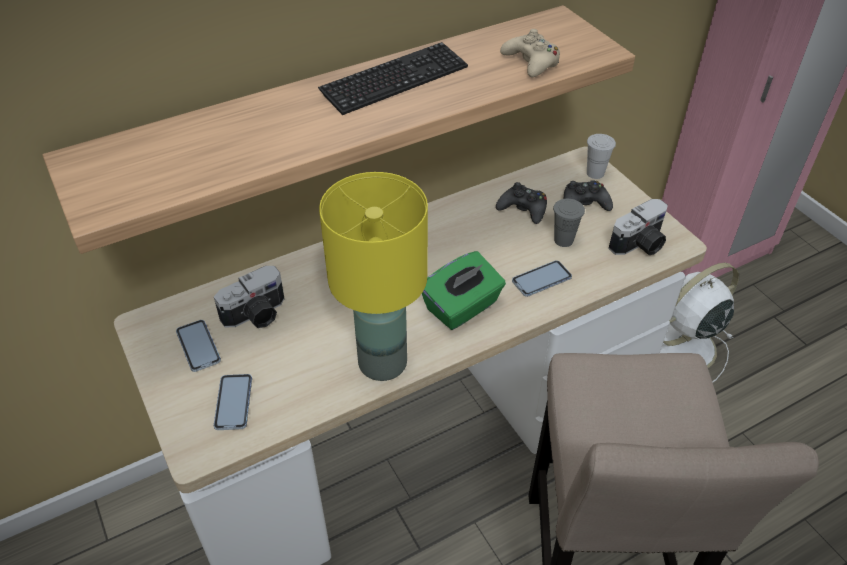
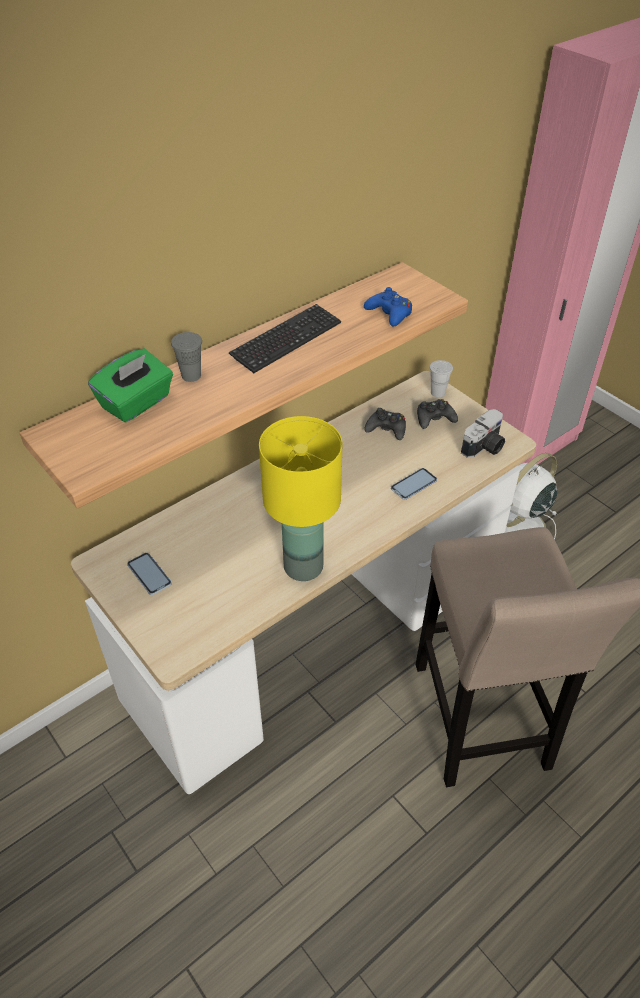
camera: 10 degrees left, 0 degrees up
(233, 403) = (191, 614): phone -> none
(257, 315) = (190, 543): camera -> none
(462, 307) = (356, 515): green tissue box -> green tissue box (136, 403)
(531, 62) = (389, 313): beige game controller -> blue game controller
(563, 240) = (424, 451): grey cup -> grey cup (191, 376)

